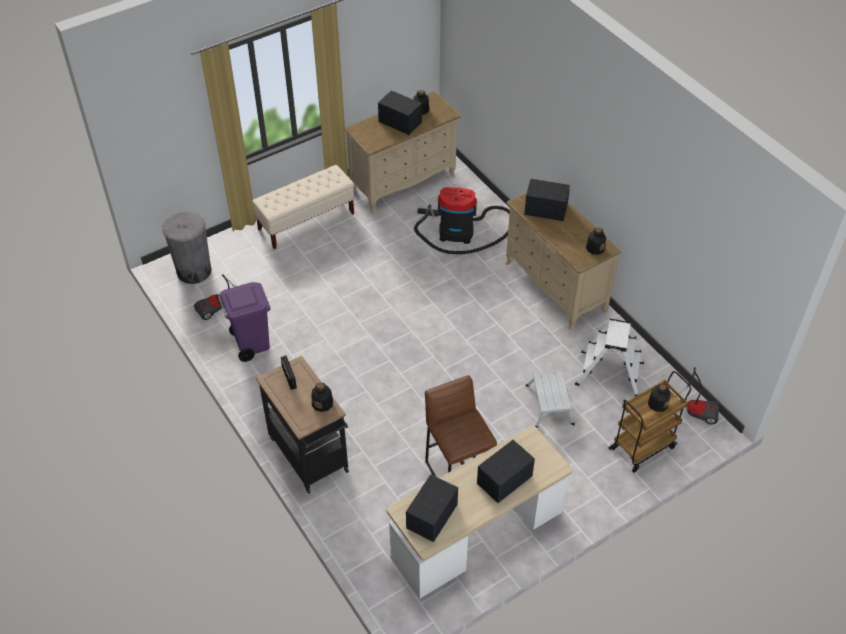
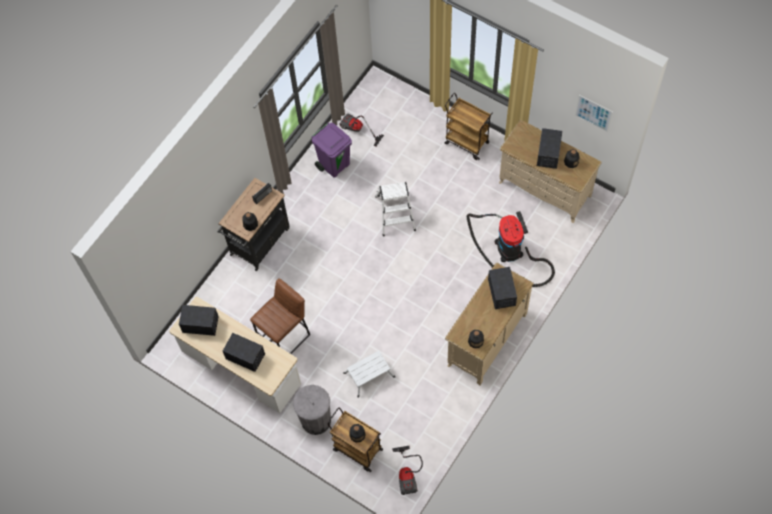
camera: 70 degrees right, 15 degrees up
(194, 271) = (382, 97): grey trash can -> grey trash can (316, 420)
(306, 221) = (467, 143): beige bench -> brown cart
(401, 45) = (593, 113): none -> picture
(609, 373) = (417, 406): white step ladder -> white step ladder (395, 213)

